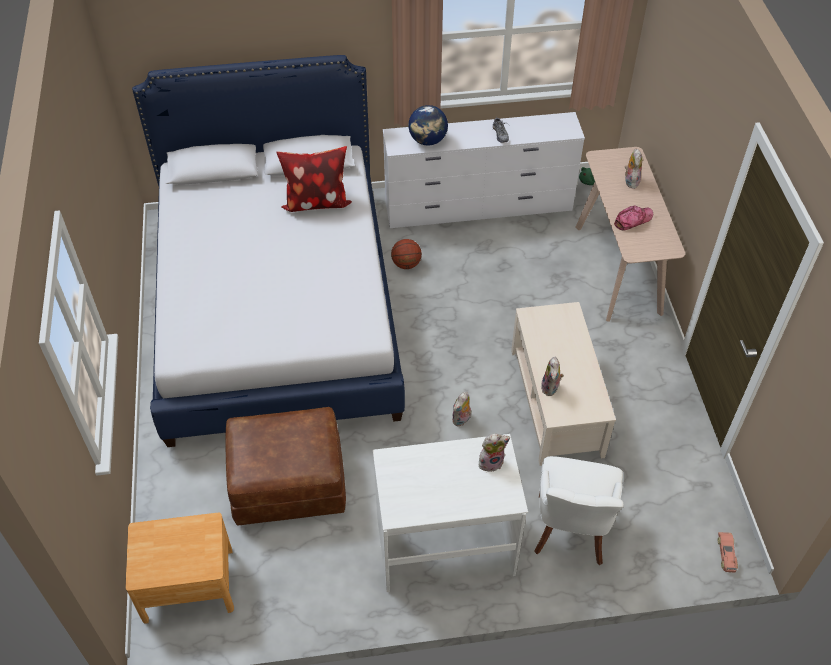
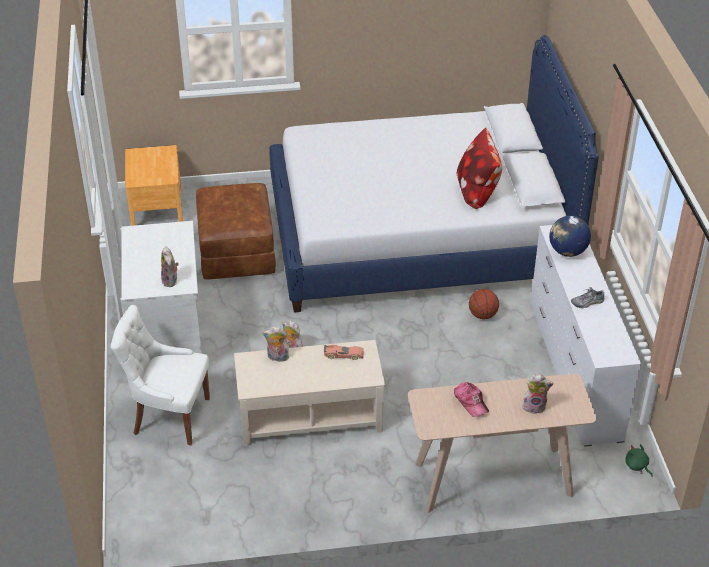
camera: 90 degrees right, 10 degrees down
(726, 554) = (129, 525): toy car -> toy car (343, 355)

